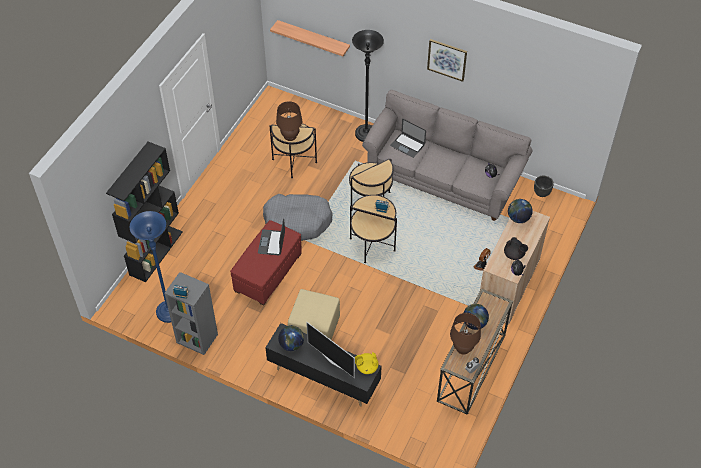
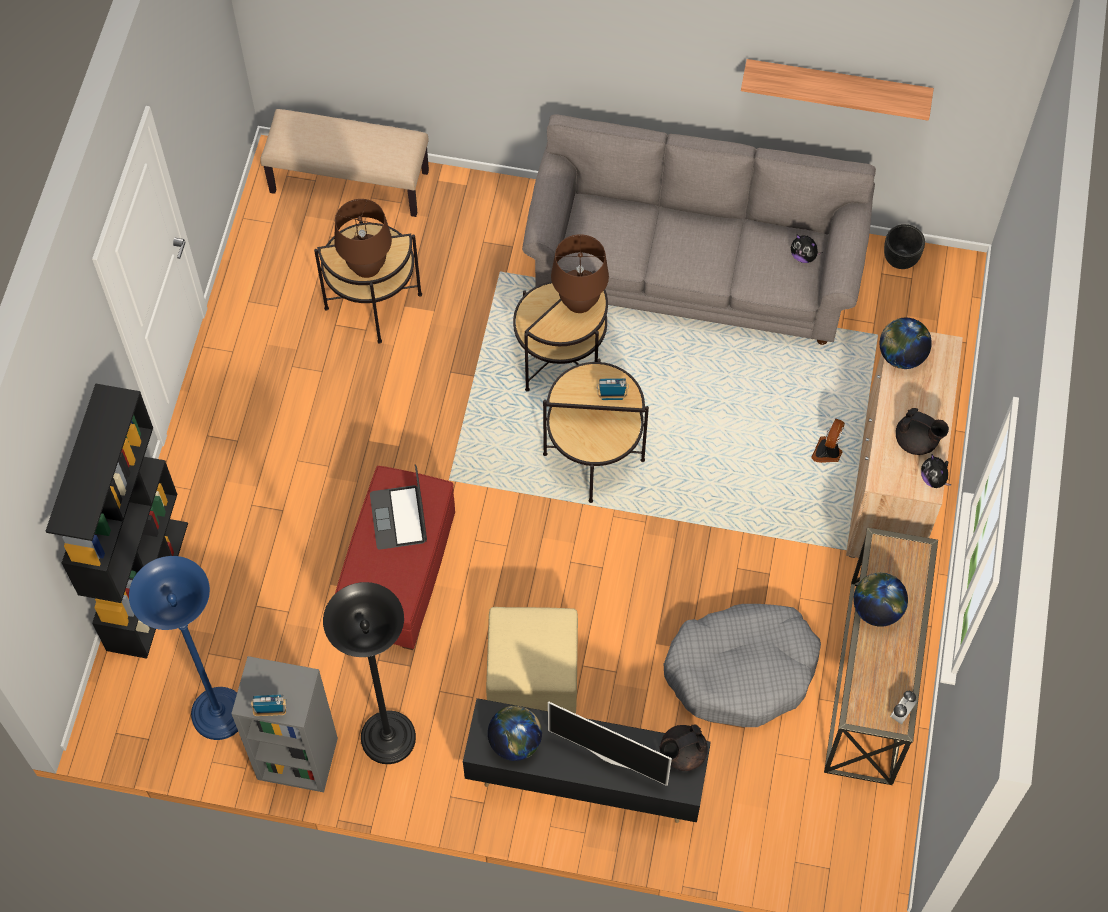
camera: 15 degrees left, 10 degrees up
(298, 221) = (424, 441): grey dog bed -> grey dog bed (741, 670)
(300, 111) = (350, 181): none -> beige bench
(313, 38) = (361, 36): shelf -> shelf (837, 85)
(366, 134) = (505, 205): black floor lamp -> black floor lamp (388, 738)
(366, 367) = (682, 753): yellow teapot -> black teapot
(407, 145) = (613, 225): laptop -> none
(447, 59) = (675, 40): picture -> none
(463, 348) = (870, 669): brown table lamp -> brown table lamp (579, 301)

